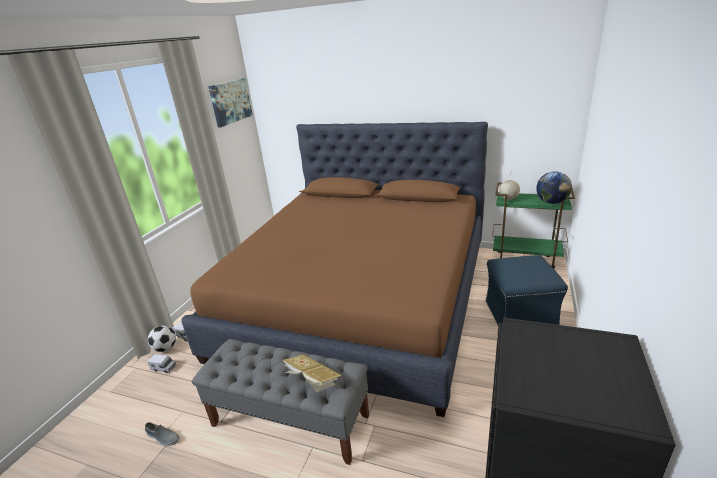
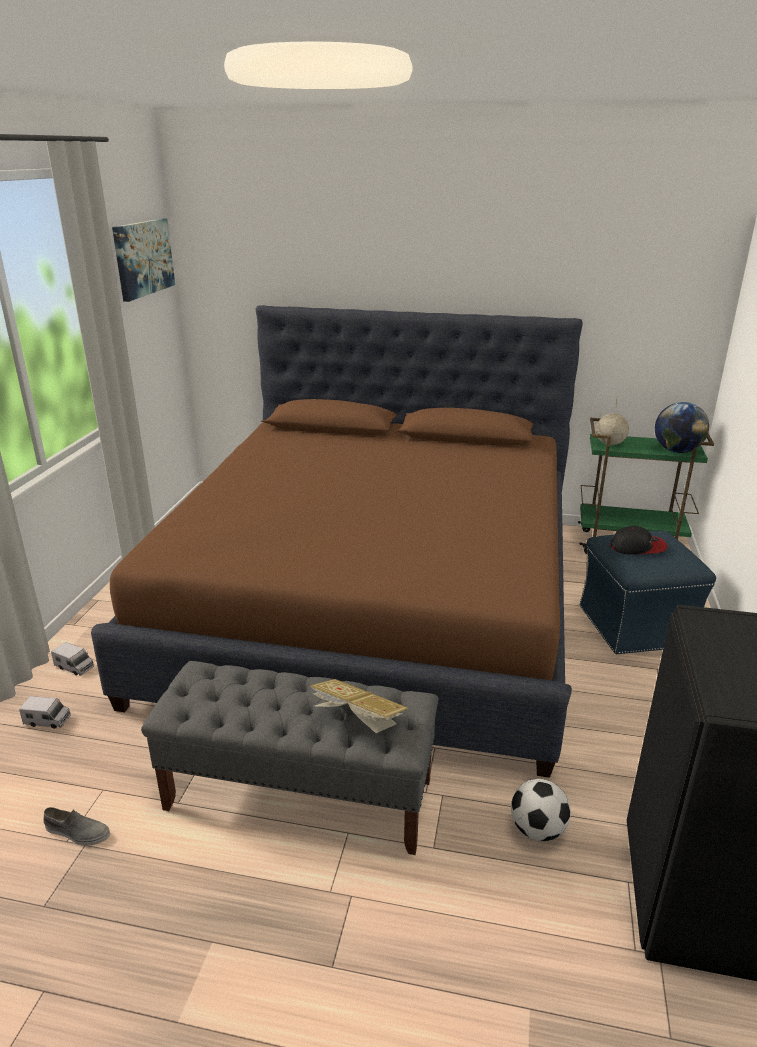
camera: 10 degrees left, 0 degrees up
(165, 348) = (42, 688): football -> football (537, 830)
(517, 266) = (638, 547): none -> cap

